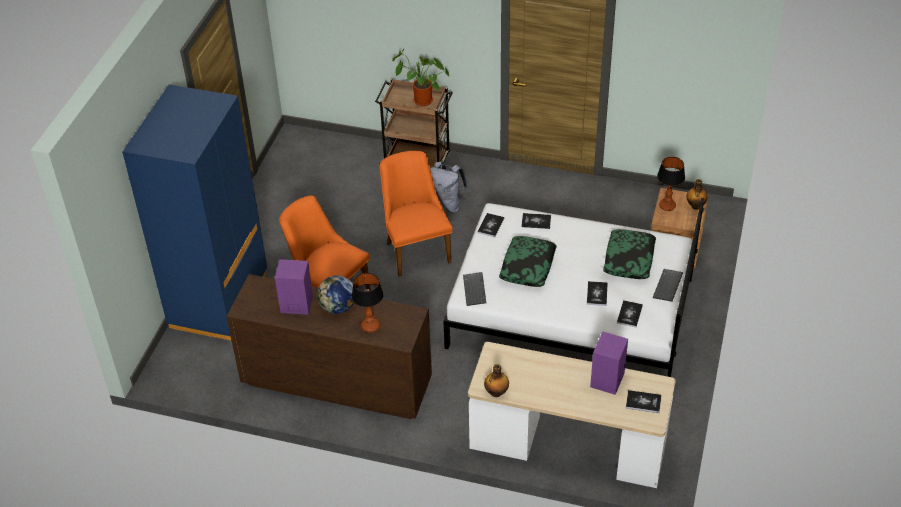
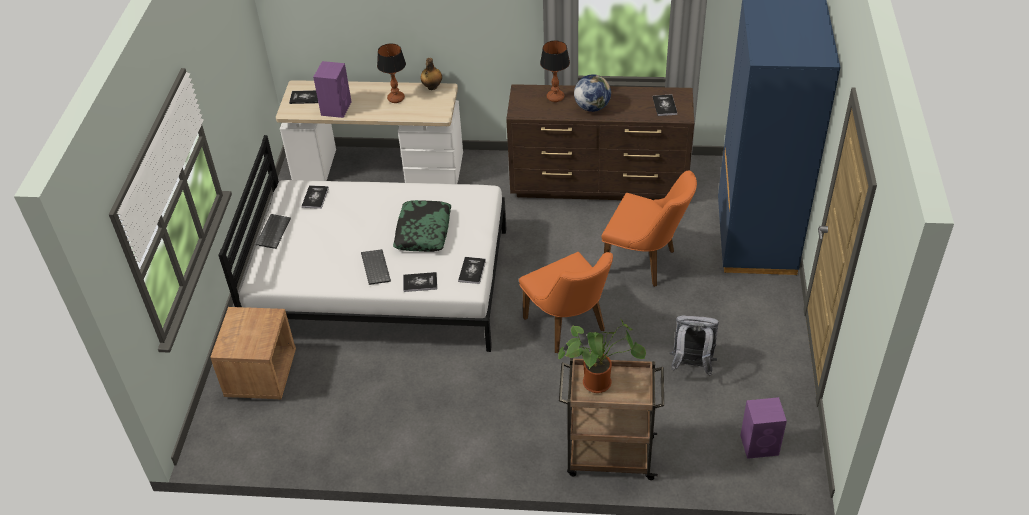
camera: 170 degrees right, 0 degrees up
(295, 304) = (633, 104): purple speaker -> purple speaker (760, 445)
(446, 205) = (549, 391): grey backpack -> grey backpack (691, 365)
(475, 290) = (474, 200): keyboard -> keyboard (374, 267)
(597, 294) = (348, 212): book -> book (664, 106)
(629, 259) = (313, 255): pillow -> none
(667, 206) = (263, 334): table lamp -> table lamp (395, 98)
(695, 206) = (228, 339): bottle -> none

